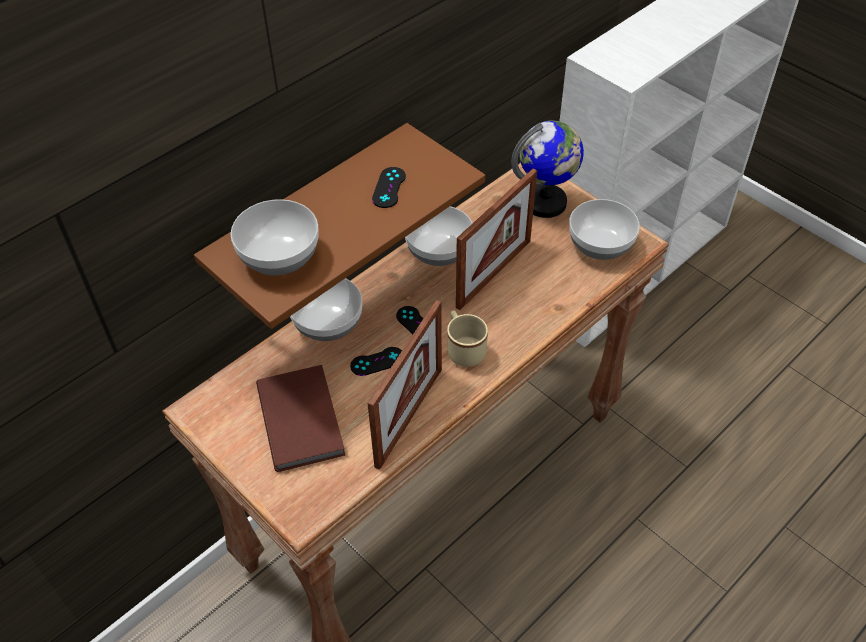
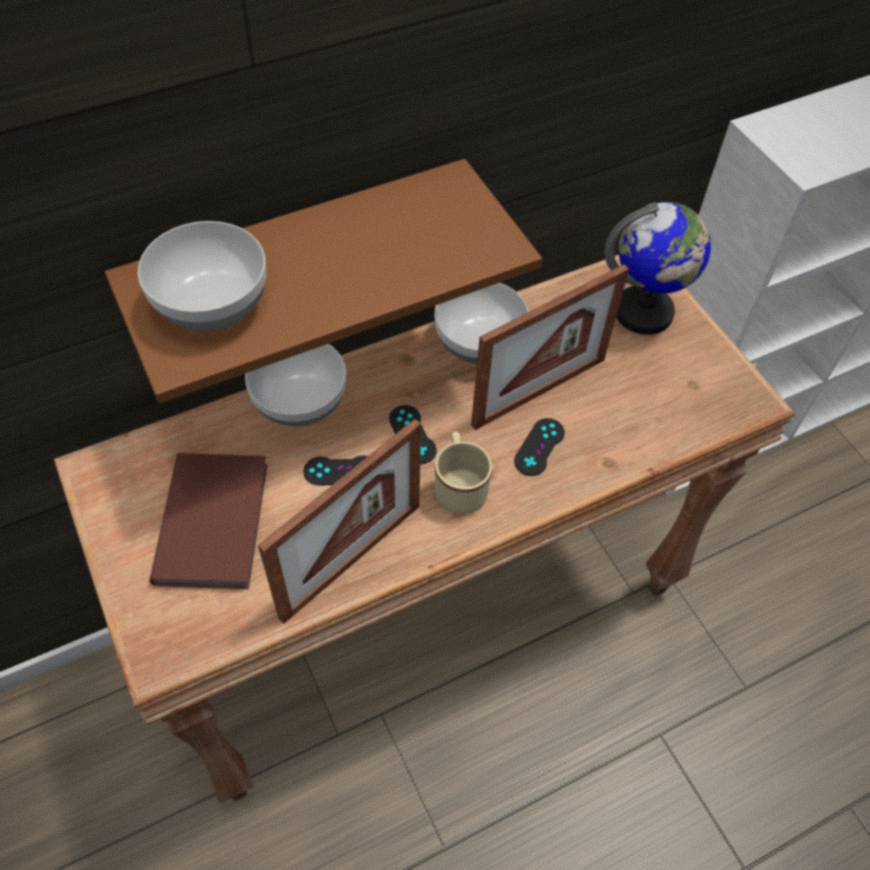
camera: 15 degrees right, 5 degrees up
(389, 187) = (400, 243): black game controller -> black game controller (539, 447)
(600, 246) = (697, 392): bowl -> none

